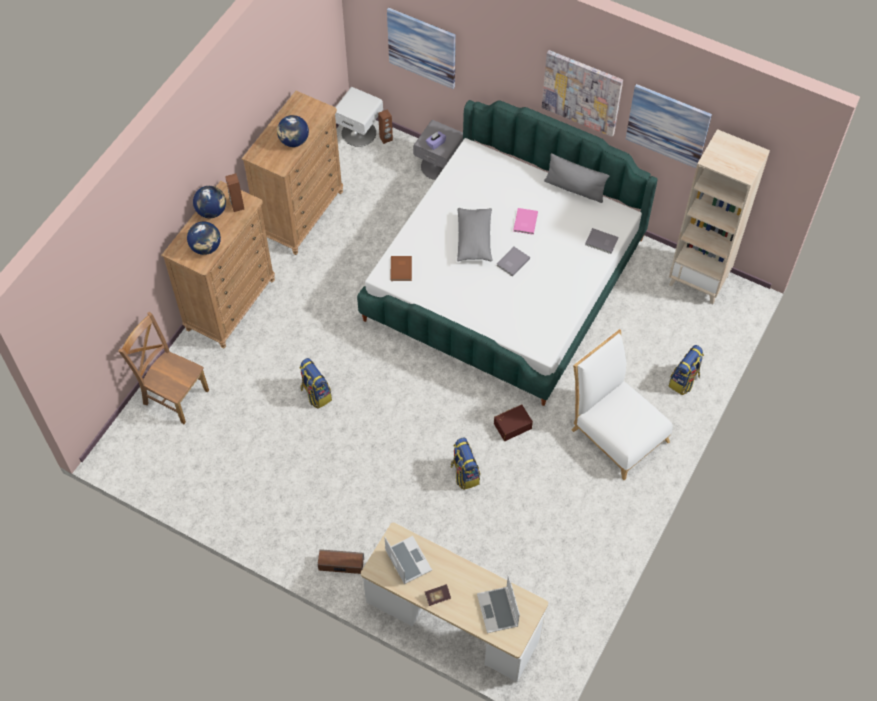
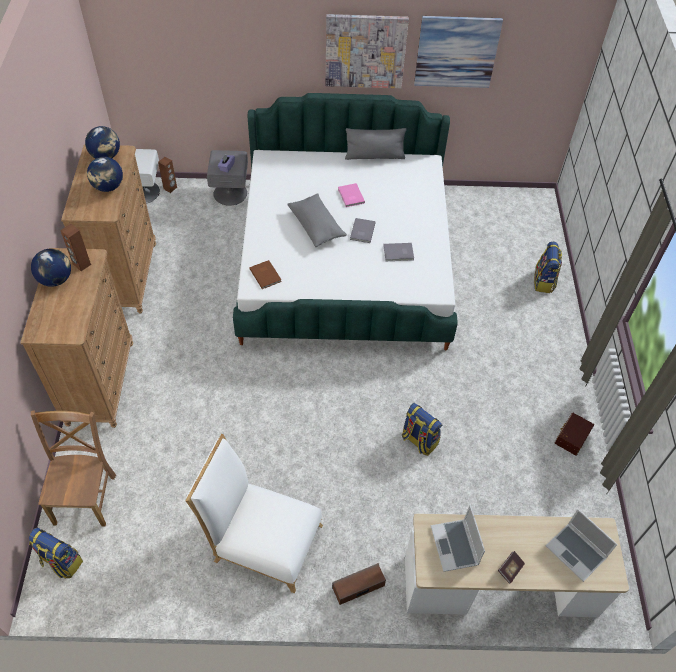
camera: 30 degrees left, 5 degrees down
(174, 395) = (86, 496): brown chair -> brown chair turned 90 degrees clockwise
(206, 247) = (69, 316): globe -> globe (106, 156)
(315, 394) = (233, 430): backpack -> backpack (61, 562)
(407, 560) = (455, 546): laptop -> laptop turned 135 degrees counterclockwise
(422, 47) = (189, 70): picture -> none
(512, 425) = (431, 378): brown storage box -> brown storage box (571, 437)
(601, 242) = (425, 188): grey book -> grey book (399, 253)
(615, 431) = (520, 345): white chair -> white chair (262, 540)
(699, 280) = (499, 201): beige bookcase -> none

